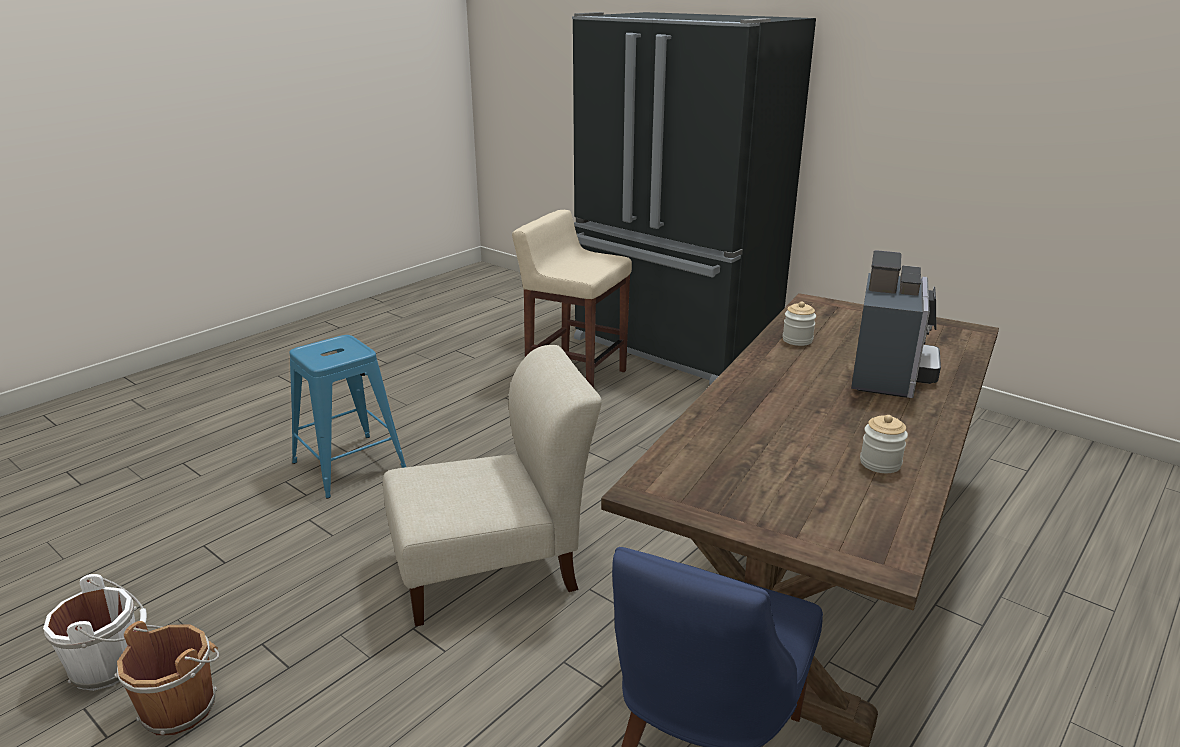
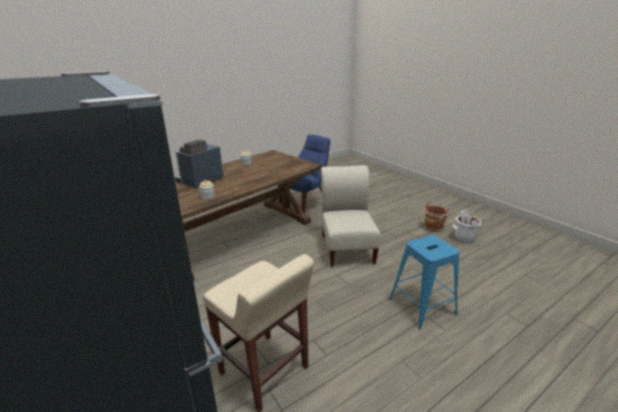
camera: 165 degrees left, 0 degrees up
(493, 569) = (347, 247): beige chair -> beige chair turned 90 degrees clockwise

